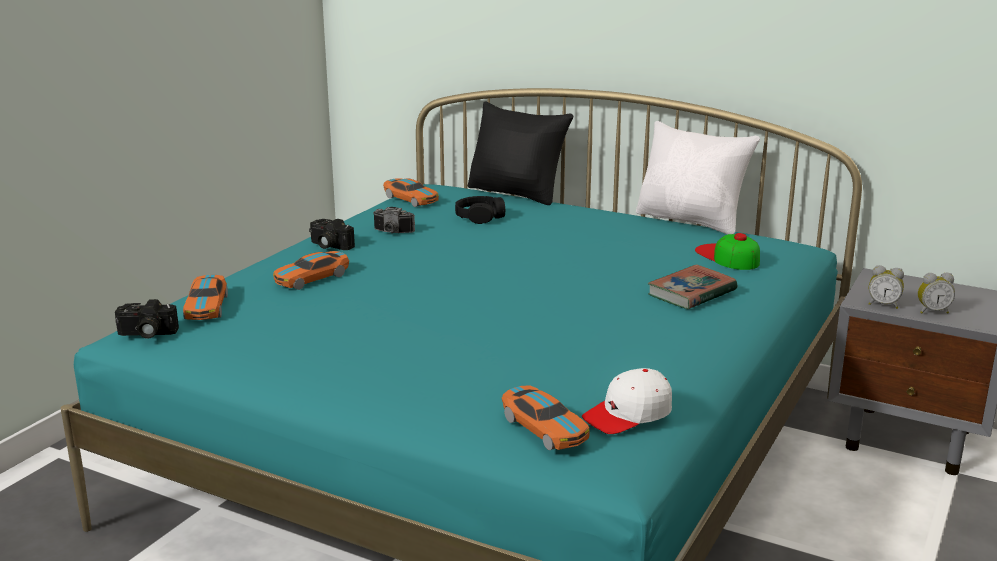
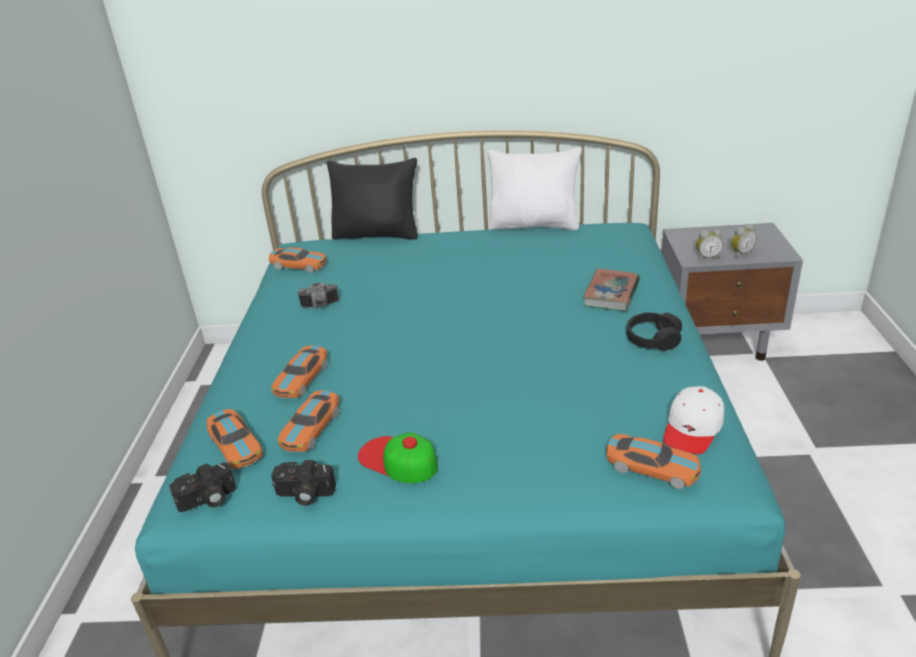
camera: 25 degrees left, 10 degrees up
(277, 312) = (311, 428): none -> toy car
(329, 246) = (279, 338): camera -> camera (304, 495)
(480, 217) = (377, 267): black headphones -> black headphones (653, 339)
(727, 256) = (598, 252): cap -> cap (398, 460)

